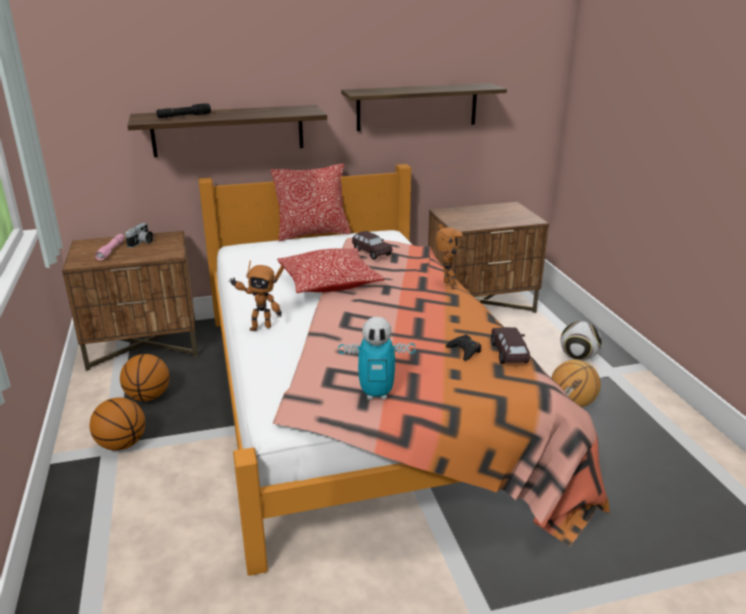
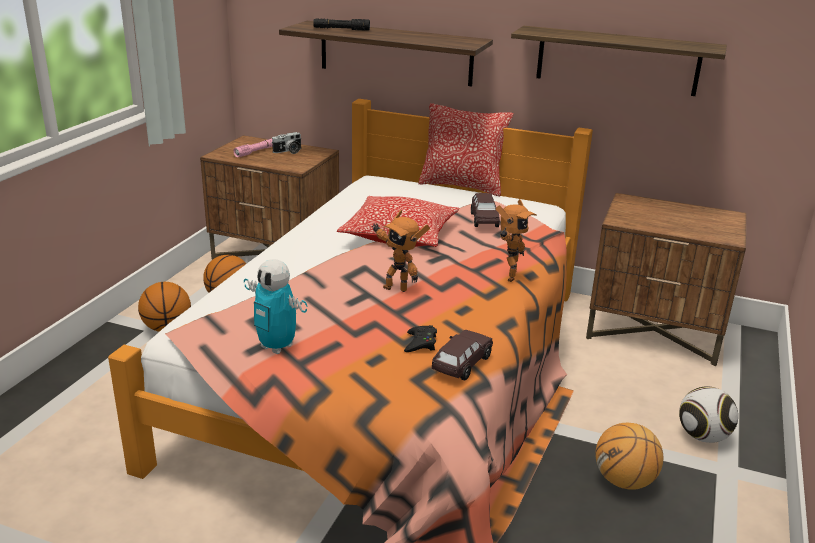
camera: 35 degrees right, 0 degrees up
(260, 327) = (281, 253): toy robot -> toy robot (396, 287)

